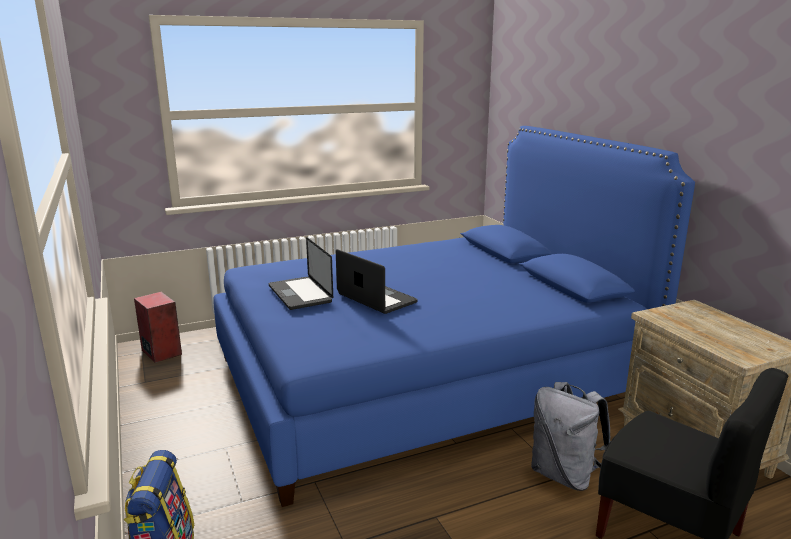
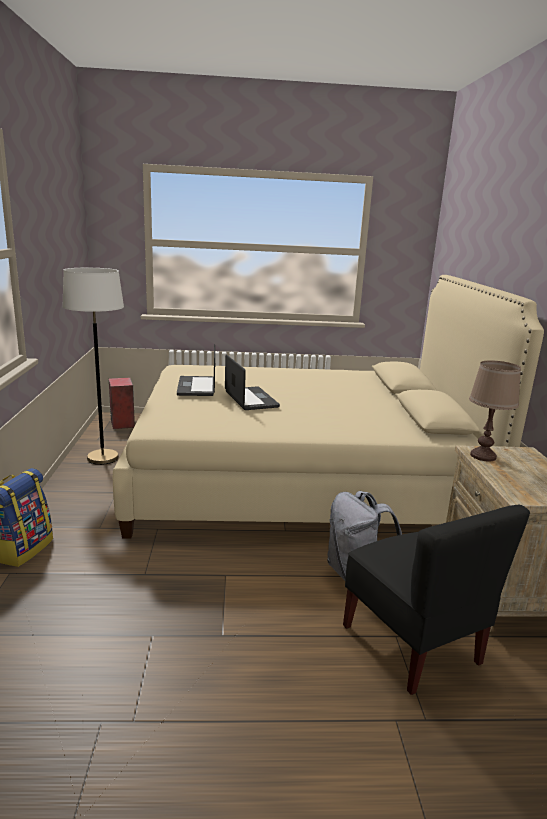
camera: 20 degrees right, 0 degrees up
(172, 405) = (103, 458): none -> white floor lamp
(425, 378) = (300, 480): blue bed -> beige bed
(667, 319) = (482, 456): none -> brown table lamp

